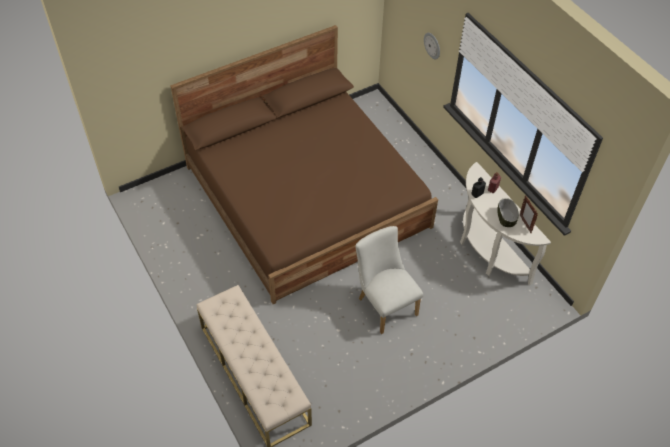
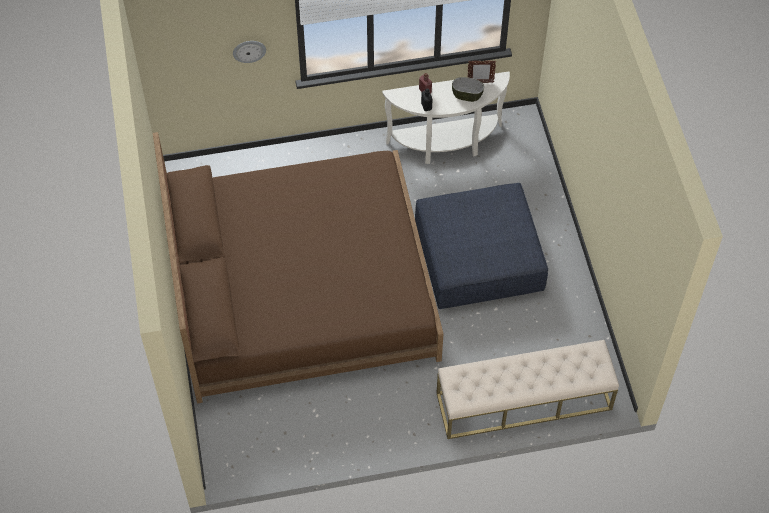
camera: 70 degrees left, 5 degrees up
(384, 304) = (478, 257): white chair -> blue ottoman

